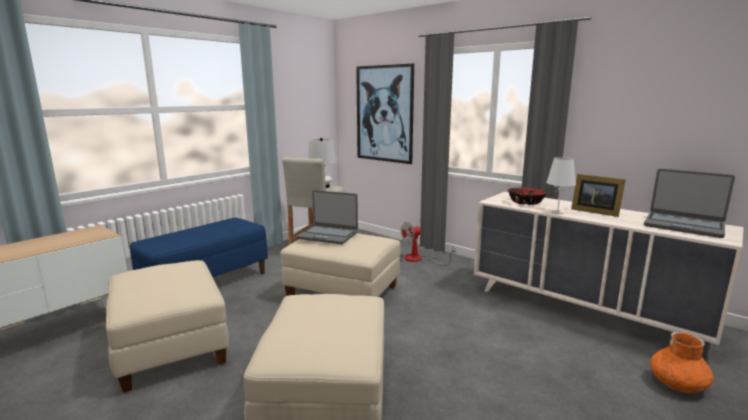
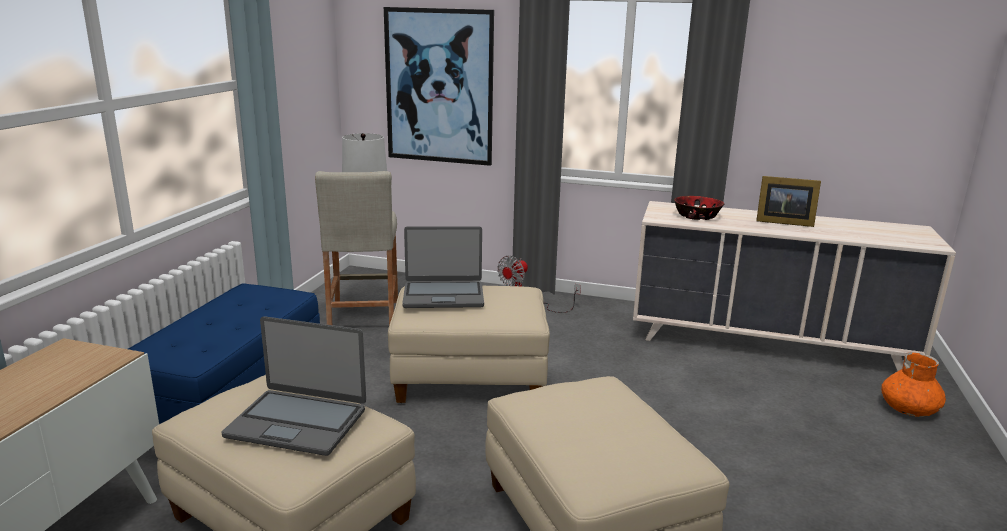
camera: 25 degrees left, 5 degrees up
(557, 212) = (749, 228): white table lamp -> none
(683, 226) = (883, 231): laptop -> laptop (297, 422)

